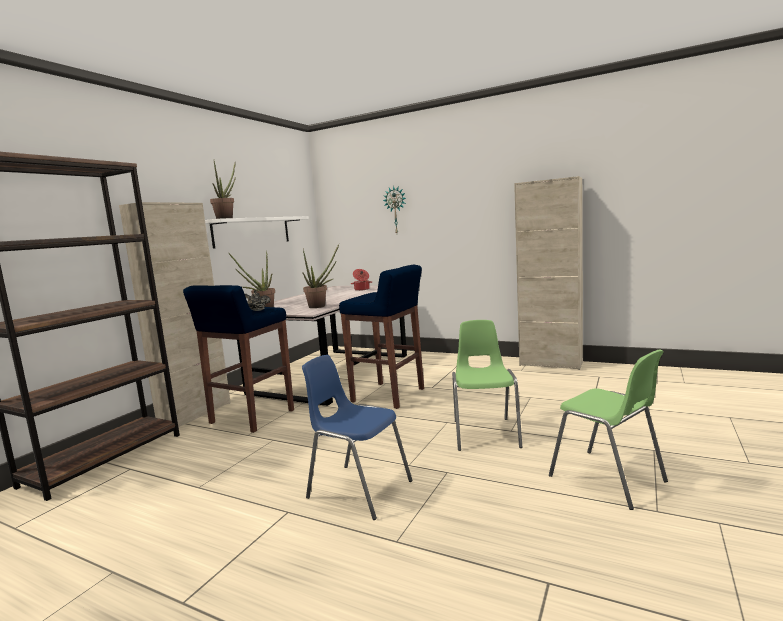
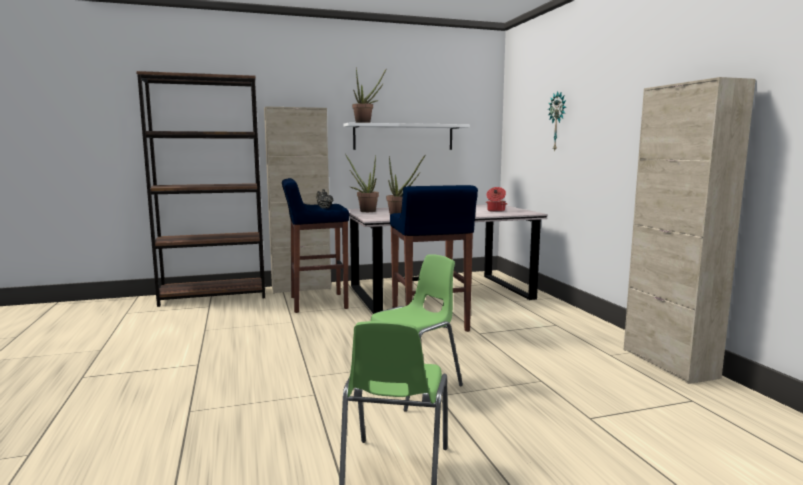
camera: 45 degrees right, 0 degrees up
(358, 489) = (250, 373): blue chair -> none

